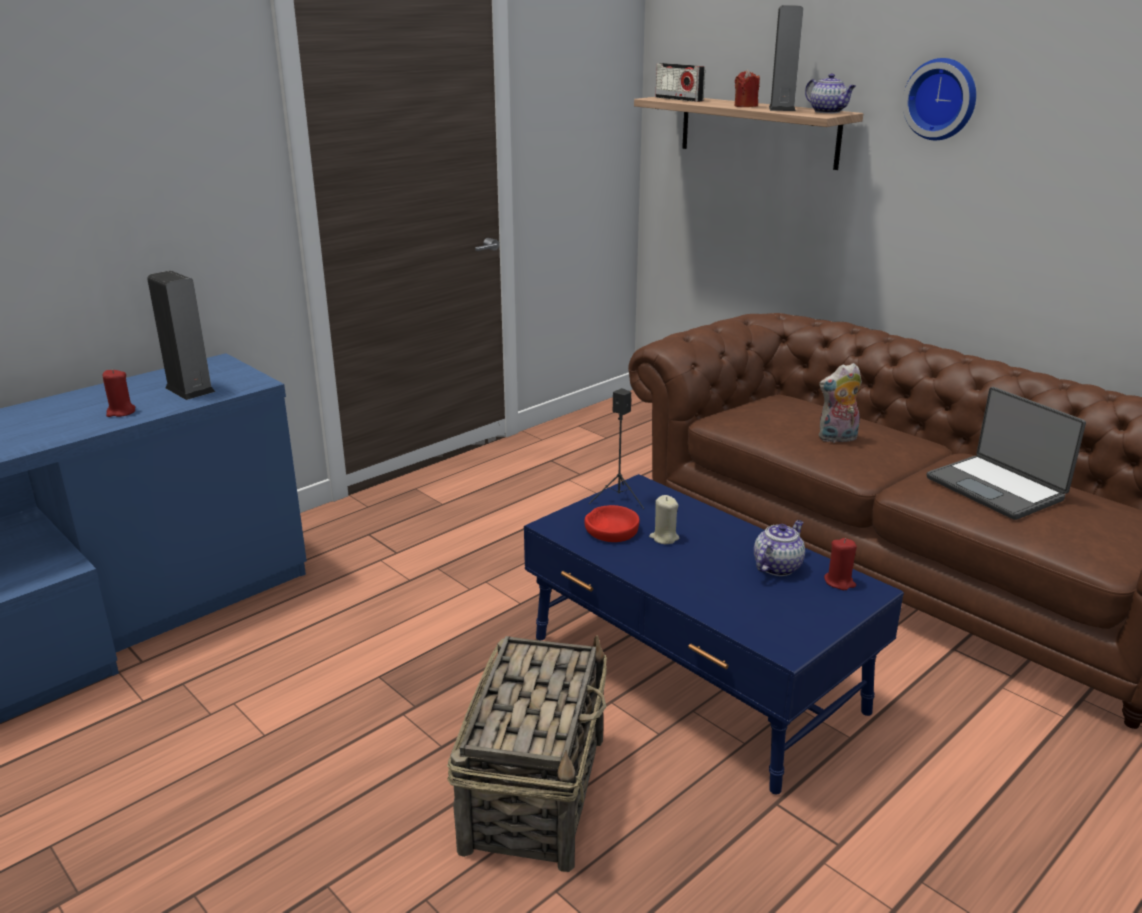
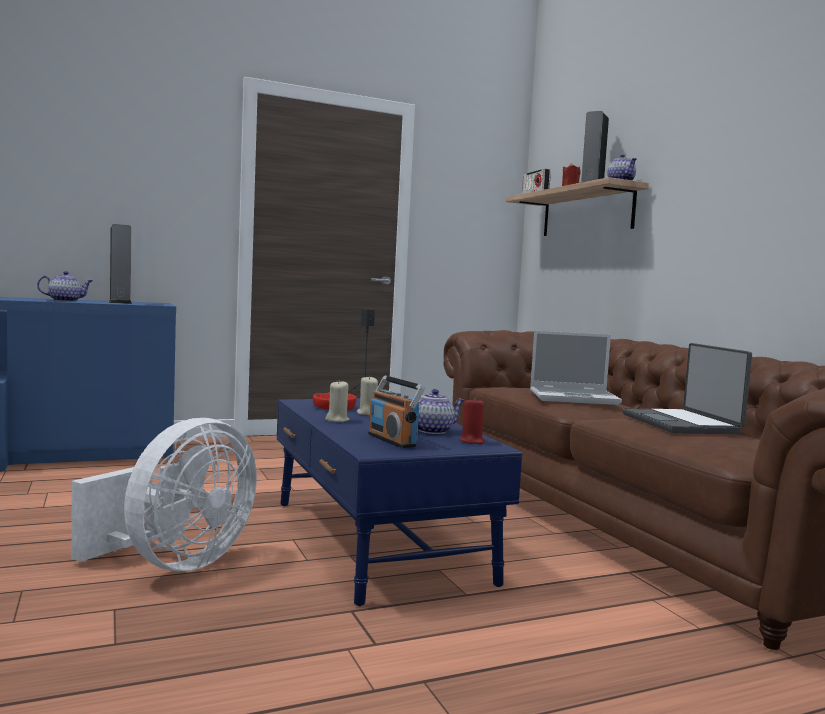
camera: 20 degrees right, 20 degrees down
(121, 412) = (66, 301): red candle -> teapot
(535, 790) = (175, 563): basket -> white fan
(658, 570) = (337, 420): none -> beige candle
(770, 609) = (392, 440): none -> radio
(837, 438) = (574, 398): plush toy -> laptop
(942, 99) = (697, 158): wall clock -> none

